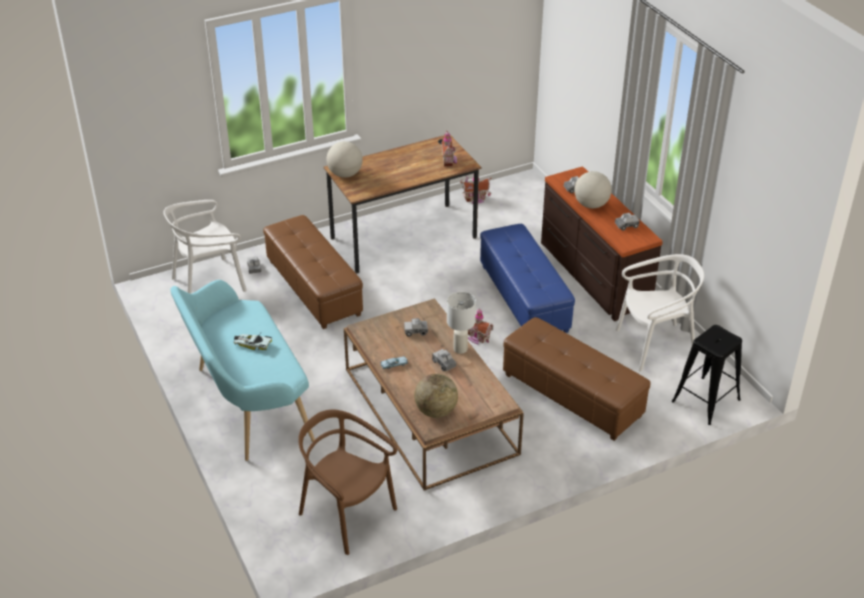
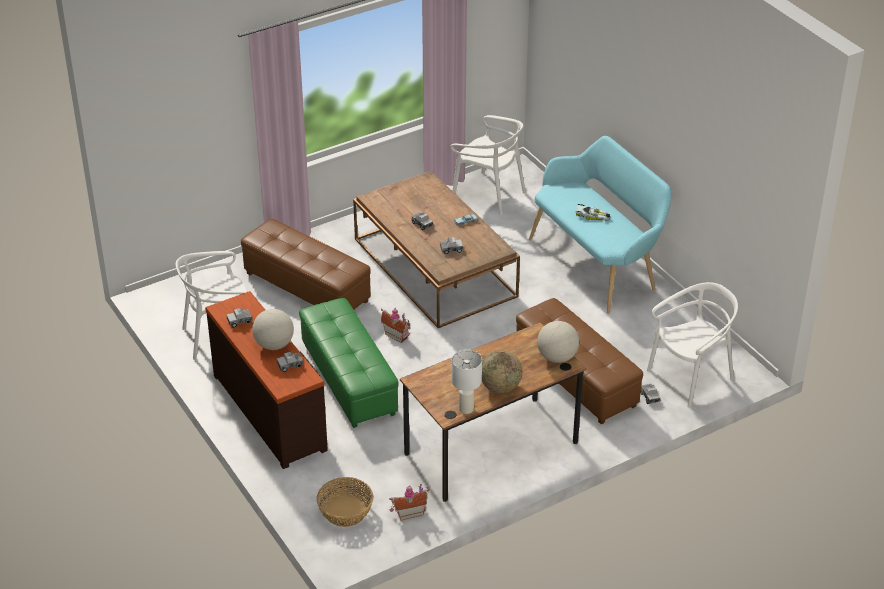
camera: 175 degrees right, 0 degrees up
(346, 514) = (488, 194): brown chair -> white chair
(436, 411) = (425, 189): globe -> globe (500, 387)
(449, 160) = (438, 385): toy house -> none
(461, 349) = (408, 237): white table lamp -> white table lamp (465, 409)
(524, 202) = (346, 511): none -> basket
(525, 298) = (348, 379): blue ottoman -> green ottoman
(706, 400) = (185, 289): black stool -> none

